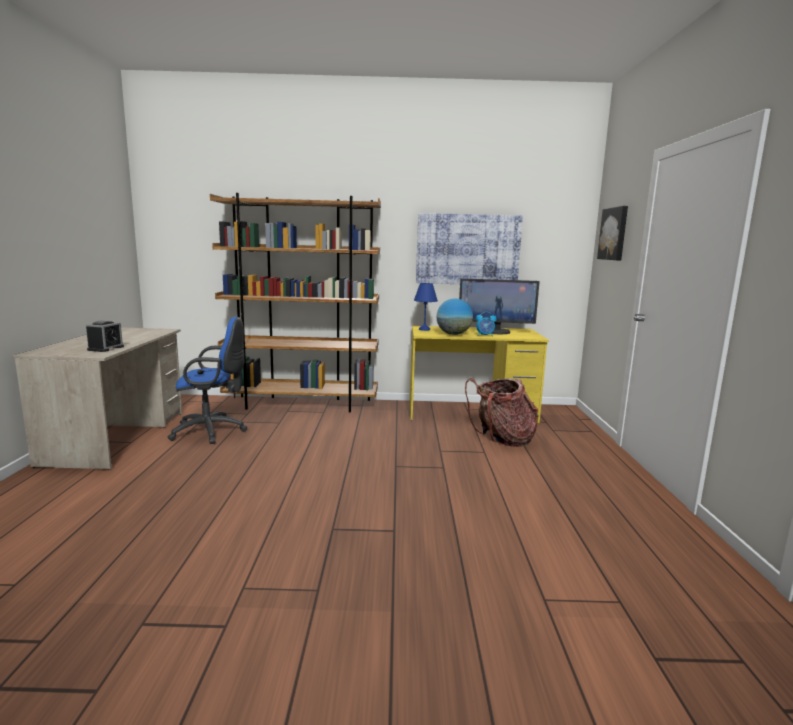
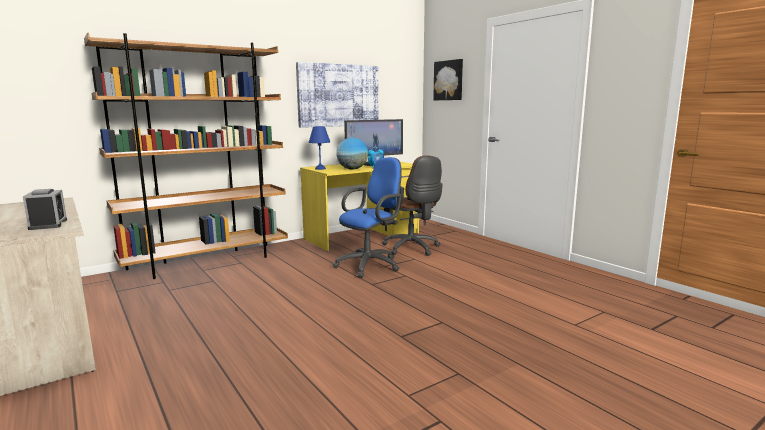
camera: 35 degrees left, 0 degrees up
(212, 431) = (154, 305): blue office chair -> blue office chair (371, 265)
(502, 440) = (413, 249): backpack -> brown office chair

